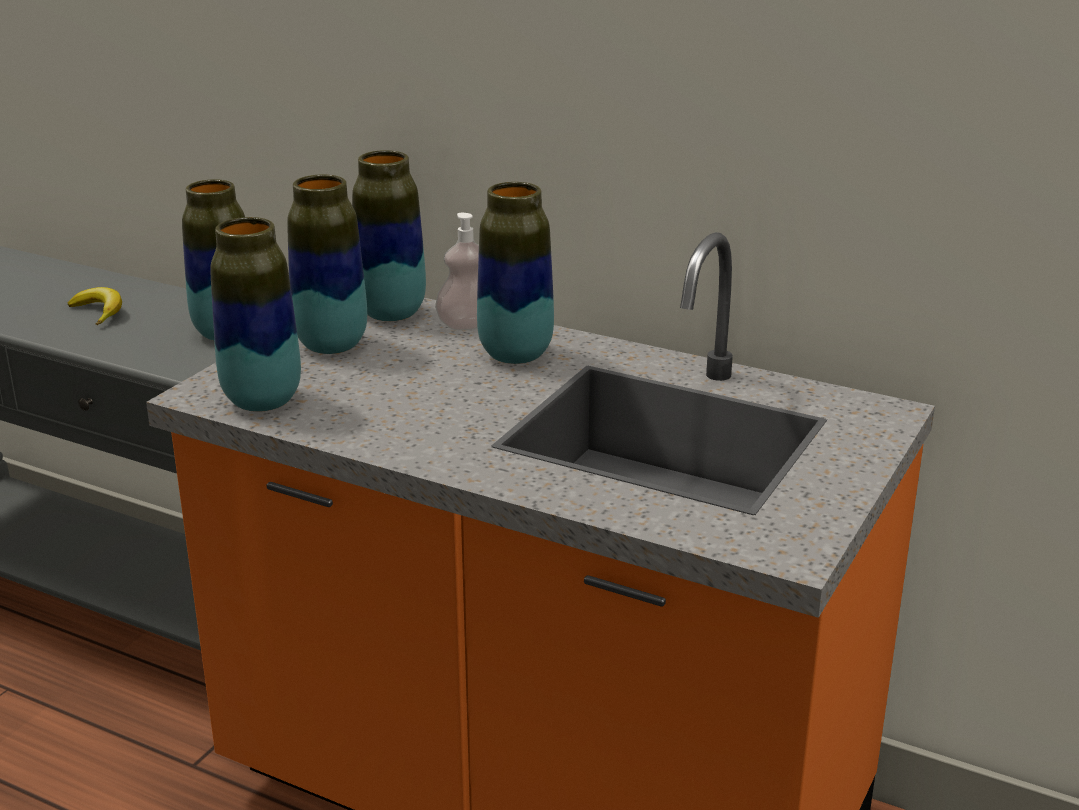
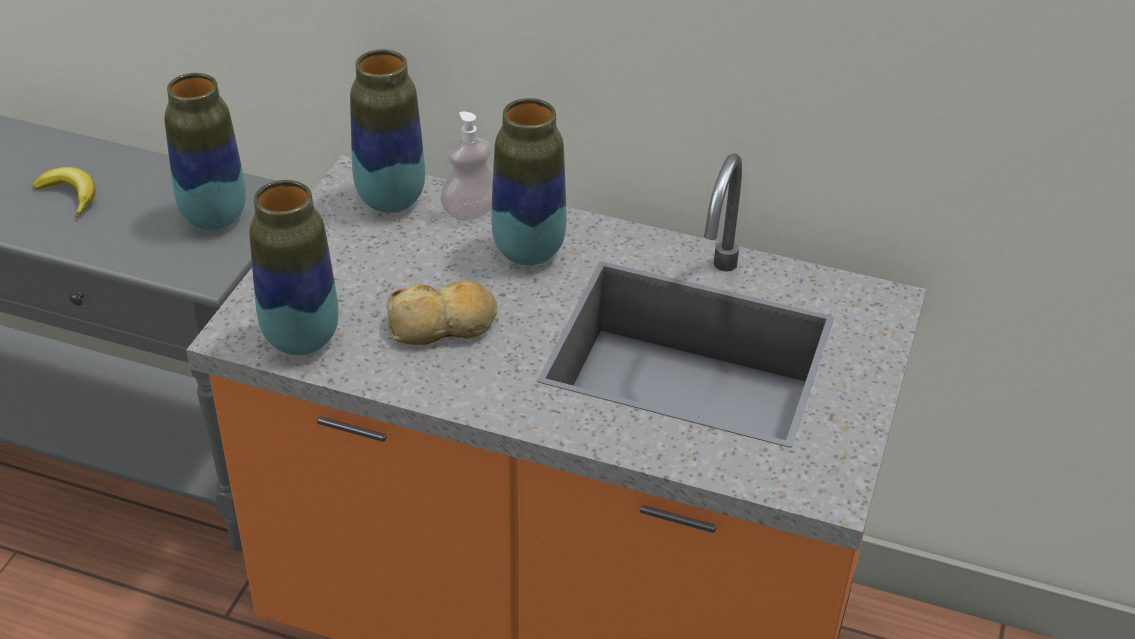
camera: 10 degrees left, 15 degrees up
(331, 345) = (345, 252): vase -> none
(409, 400) = (443, 325): none -> bread

